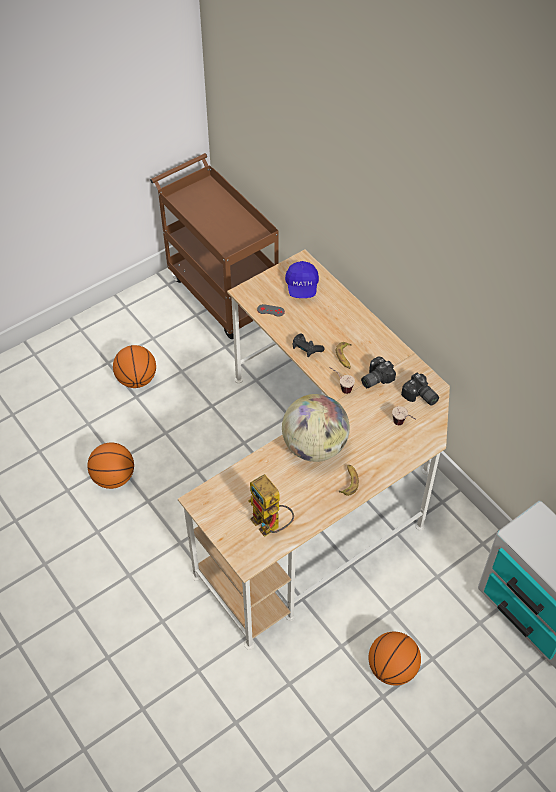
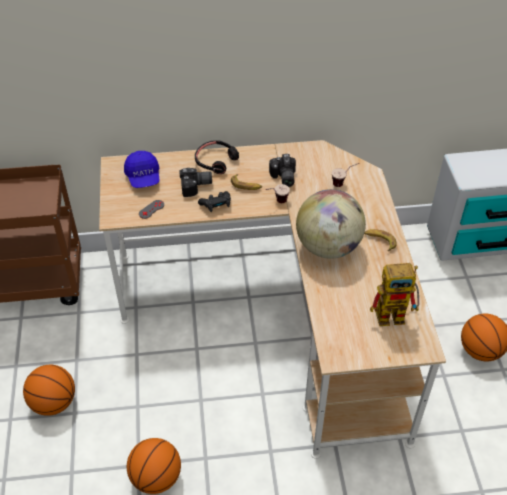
camera: 60 degrees left, 5 degrees down
(302, 287) = (143, 177): blue cap -> blue cap turned 45 degrees clockwise
(359, 323) = (216, 161): none -> black headphones
(420, 397) = (322, 160): camera -> camera (196, 187)

